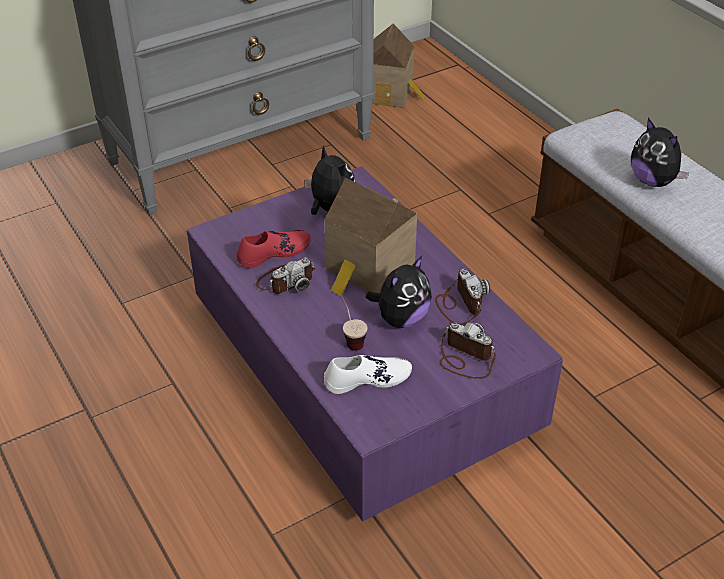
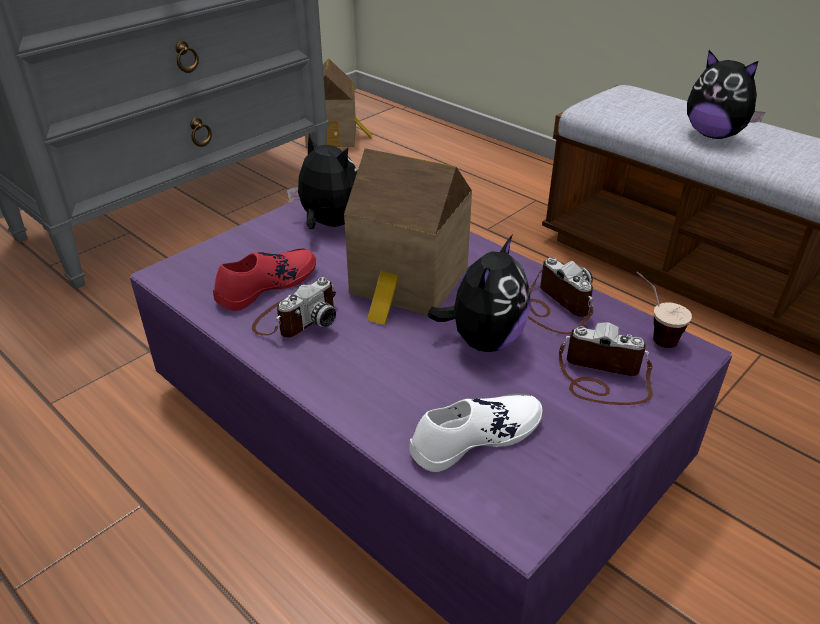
camera: 15 degrees left, 5 degrees down
(350, 338) = (423, 381): cup -> cup (652, 334)

